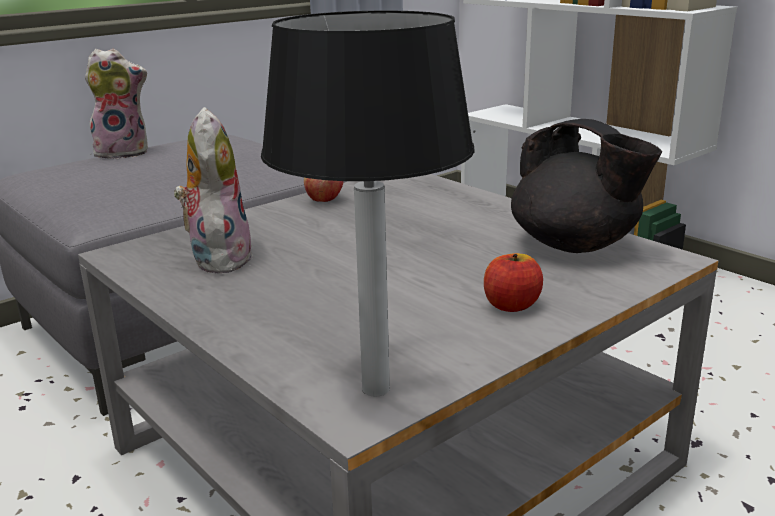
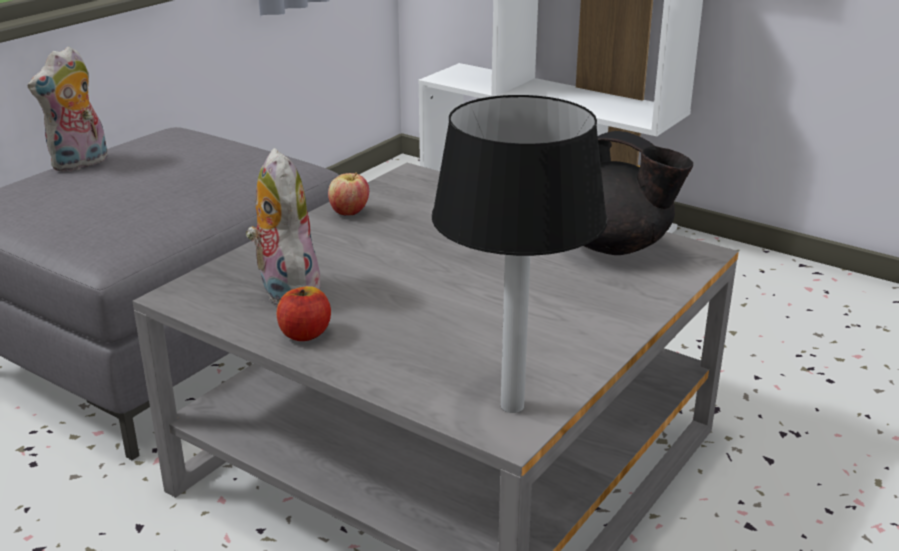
camera: 15 degrees left, 5 degrees up
(124, 152) = (80, 164): plush toy -> plush toy turned 150 degrees clockwise
(511, 305) = (585, 314): apple -> apple (305, 334)

